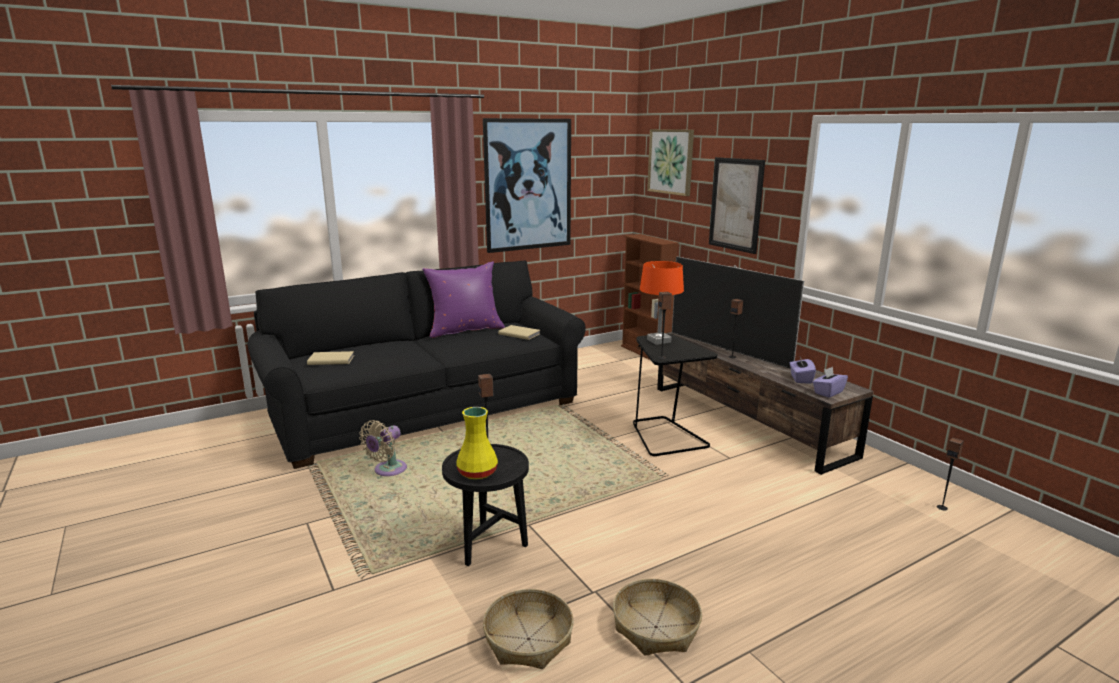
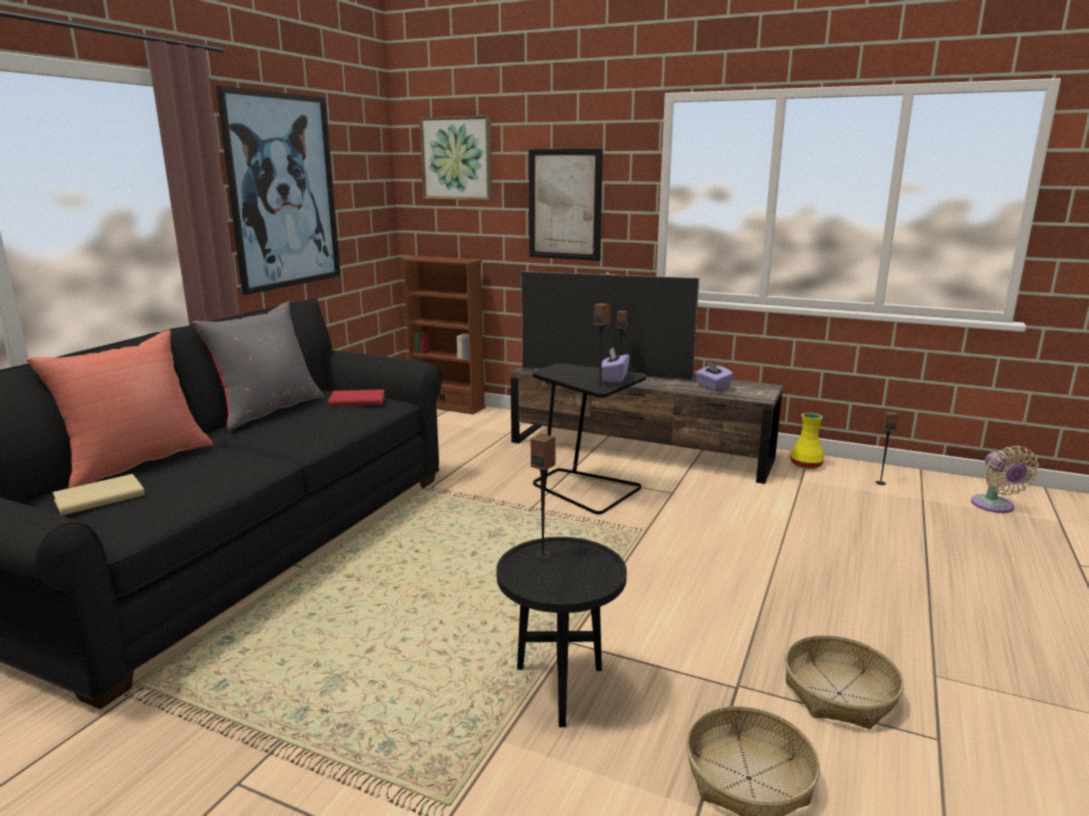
camera: 35 degrees left, 0 degrees up
(368, 345) = (136, 462): none -> red pillow
(387, 471) = (282, 649): beige fan -> beige fan (994, 506)
(465, 330) = (268, 410): purple pillow -> grey pillow
(477, 473) = (573, 583): yellow vase -> yellow vase (806, 465)
(519, 334) = (356, 400): beige book -> red book
(658, 341) = (565, 372): orange table lamp -> none
(828, 392) = (753, 394): purple tissue box -> purple tissue box (614, 378)

